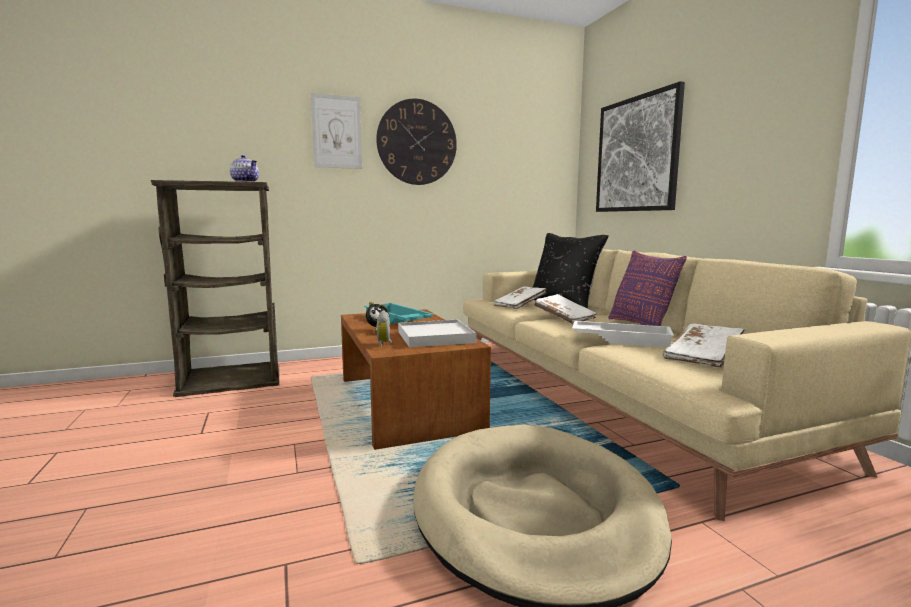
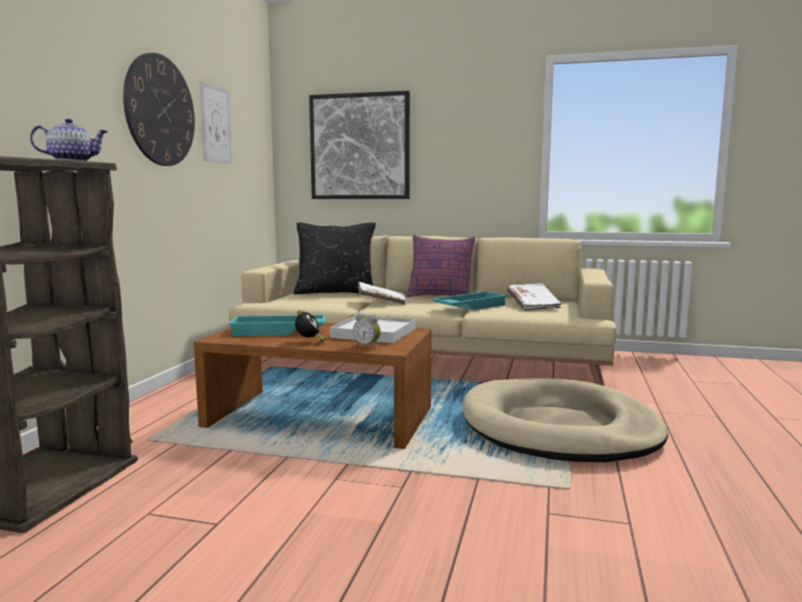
camera: 55 degrees left, 0 degrees up
(337, 132) = (82, 85): picture -> picture (216, 124)
(520, 306) = (313, 300): white book -> none
(621, 339) = (469, 306): white tray -> turquoise tray

